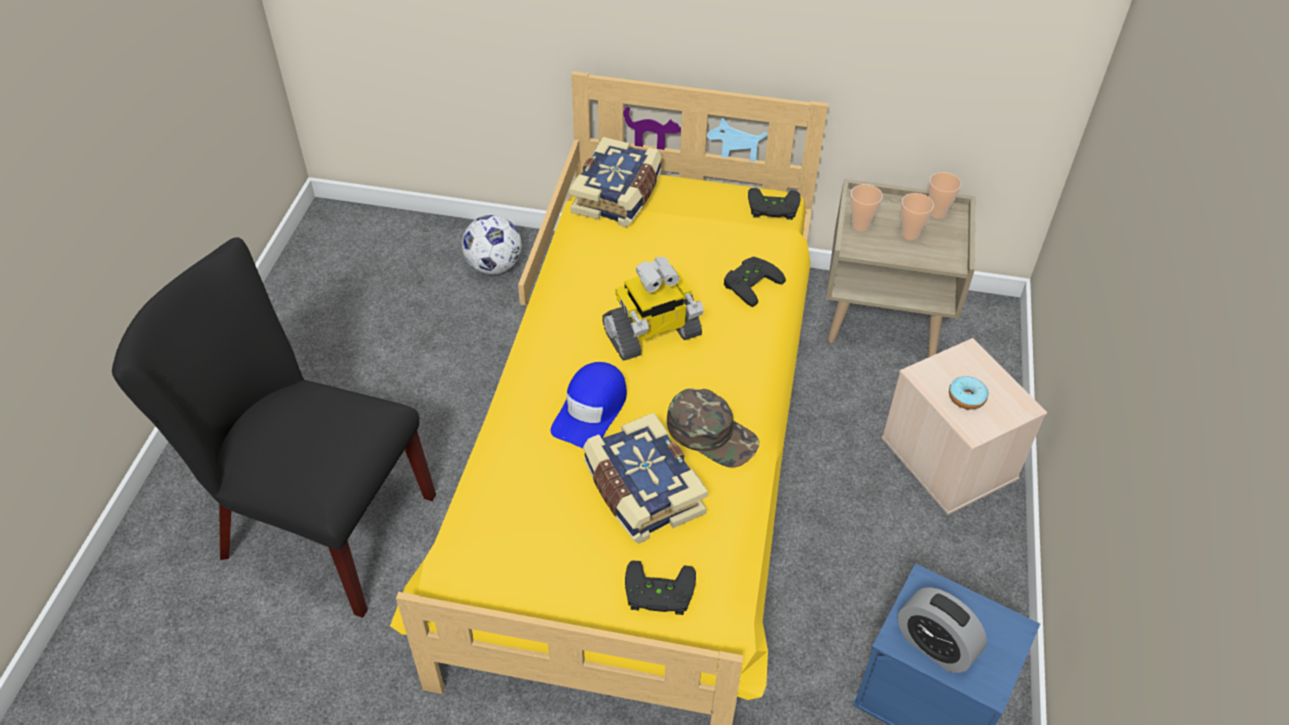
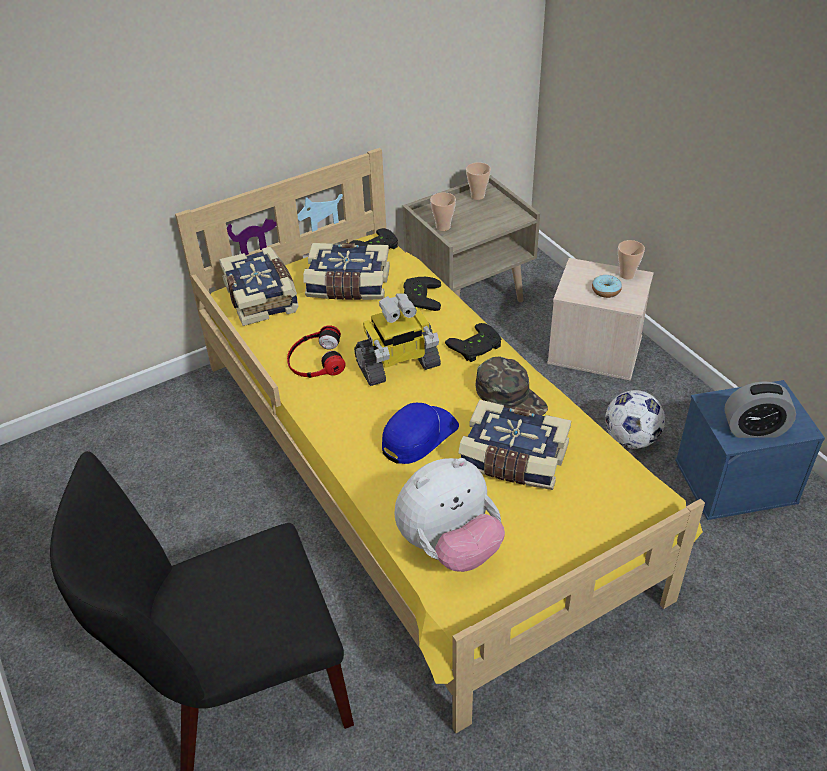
camera: 40 degrees left, 5 degrees down
(494, 266) = (164, 424): football -> football (630, 439)
(500, 523) = (449, 546): none -> plush toy
(591, 411) = (418, 436): blue cap -> blue cap turned 120 degrees counterclockwise
(592, 283) = (315, 360): none -> headphones
(652, 335) = (397, 365): toy robot -> toy robot turned 45 degrees clockwise
(658, 594) = (600, 510): black game controller -> black game controller (476, 347)
(701, 230) = (348, 285): none -> book
(712, 434) = (511, 397): green cap -> green cap turned 60 degrees clockwise
(910, 234) = (477, 216): cup -> cup (627, 275)

